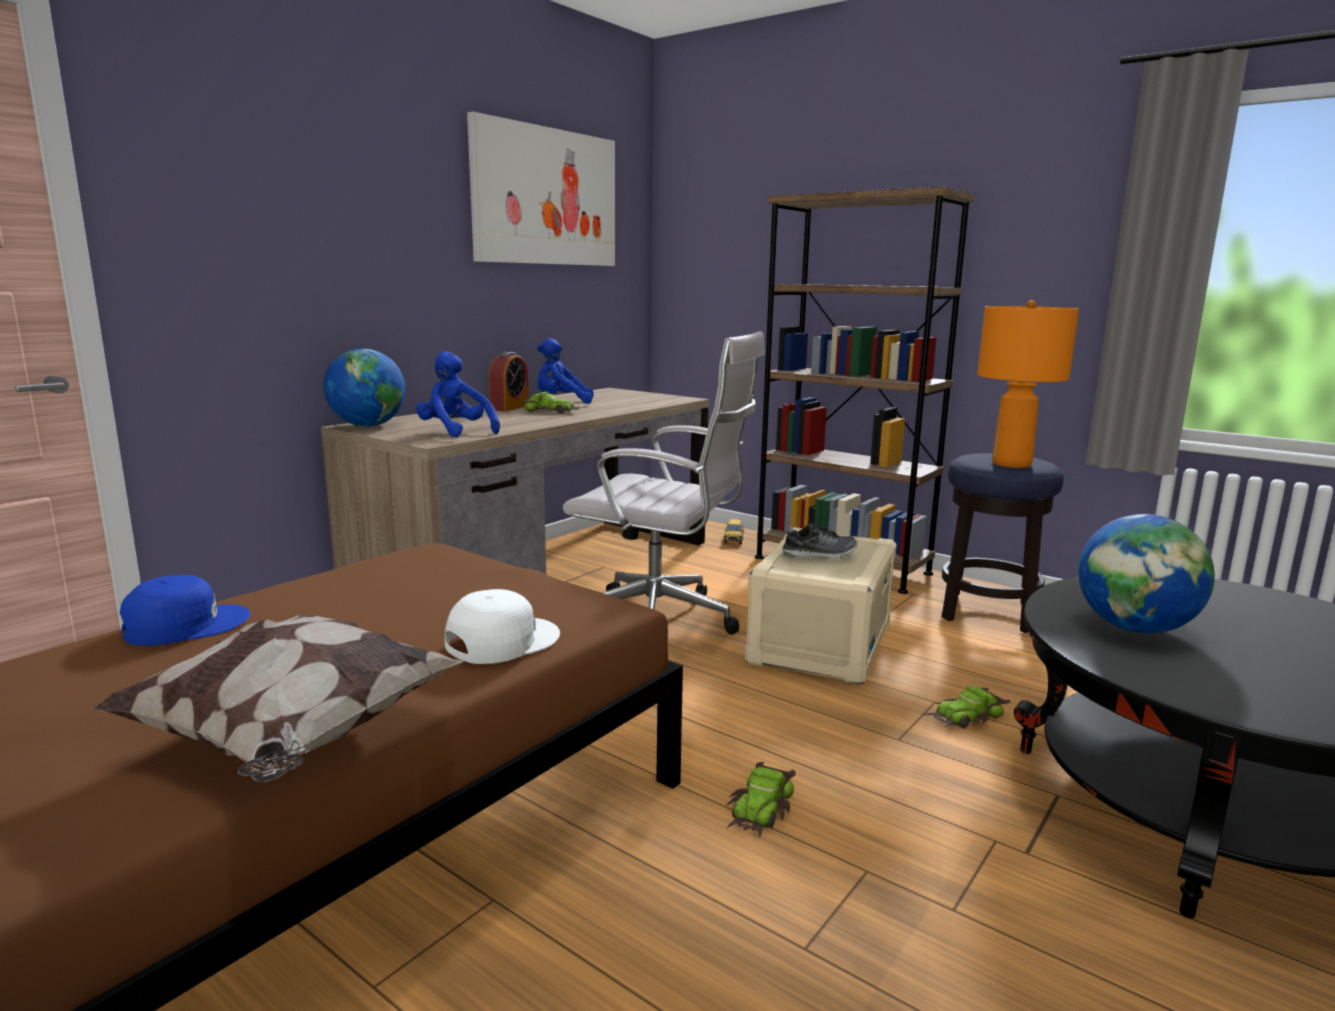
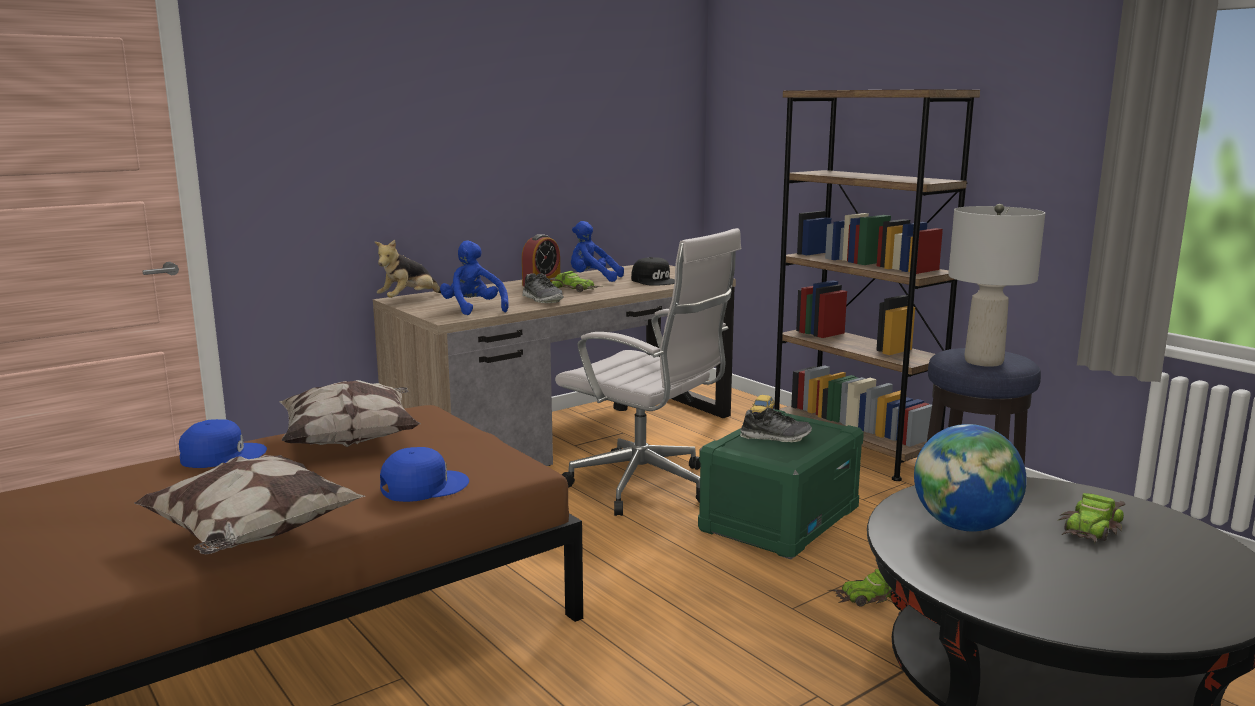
camera: 15 degrees right, 0 degrees up
(363, 591) = (351, 440): none -> pillow
(368, 426) = (408, 300): globe -> plush toy
(501, 640) = (423, 486): white cap -> blue cap
(527, 421) = (542, 299): none -> shoe
(545, 197) = (589, 90): picture -> none
(630, 402) = (655, 281): none -> black cap
(761, 808) = (637, 645): toy car -> toy car (1091, 528)
(819, 643) = (779, 519): beige storage box -> green storage box
(1012, 464) = (984, 361): orange table lamp -> grey table lamp

